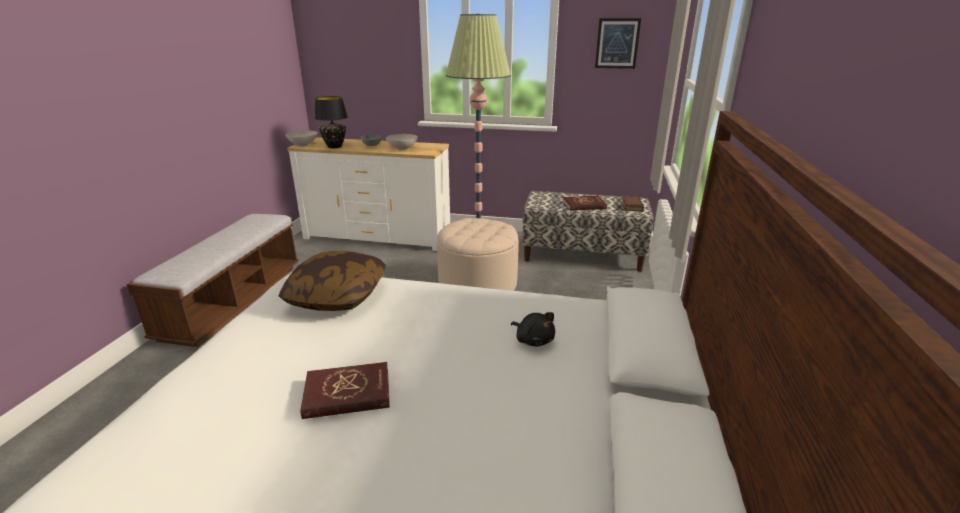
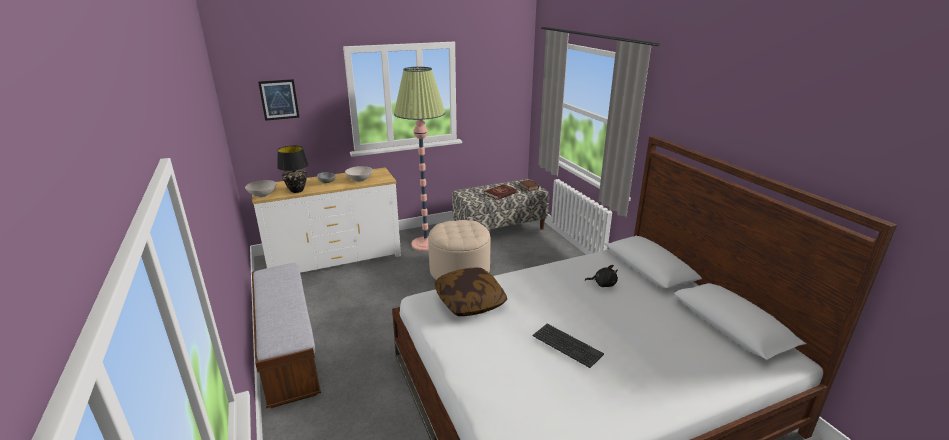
camera: 35 degrees left, 0 degrees up
(347, 393) = (566, 345): red book -> keyboard
(617, 43) = (495, 76): picture -> picture (279, 99)

